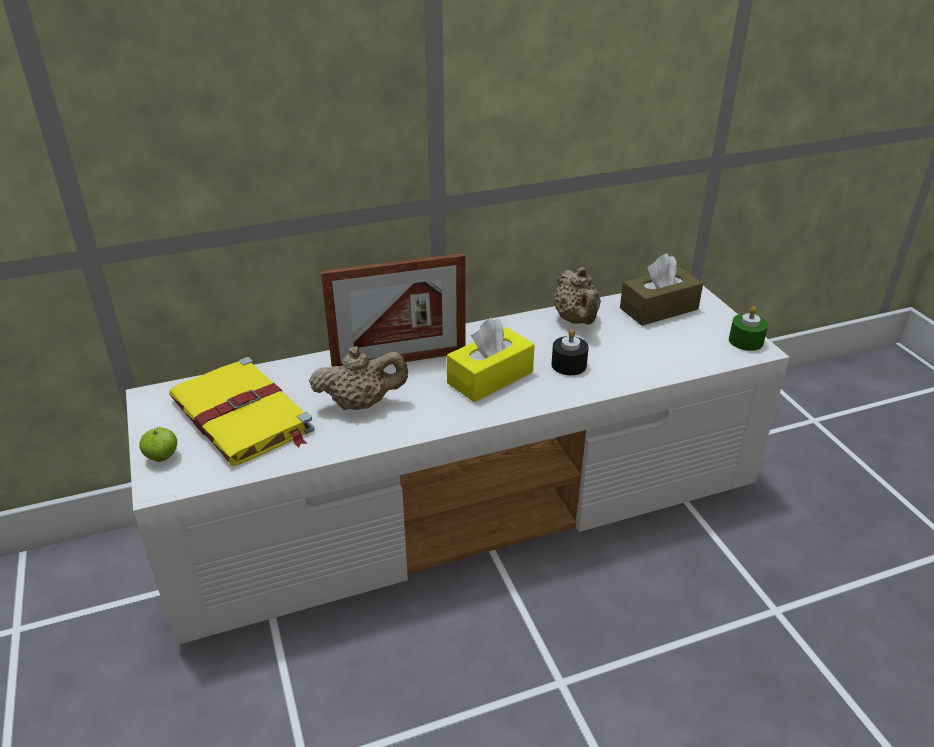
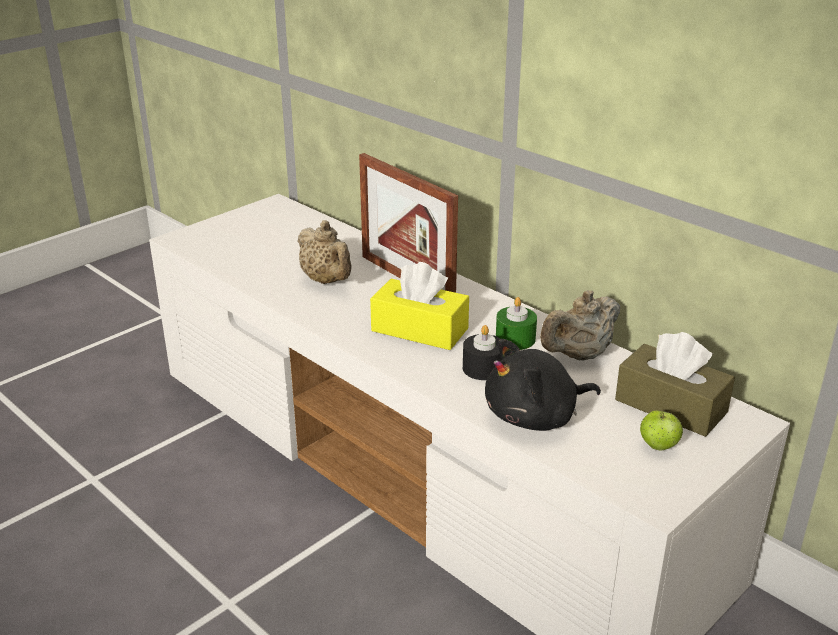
camera: 65 degrees right, 5 degrees down
(162, 457) = (208, 229): apple -> apple (658, 446)
(243, 416) = (275, 241): yellow book -> none
(645, 362) = (535, 417): none -> black plush toy
(745, 341) = (666, 488): green candle -> green candle (515, 339)

